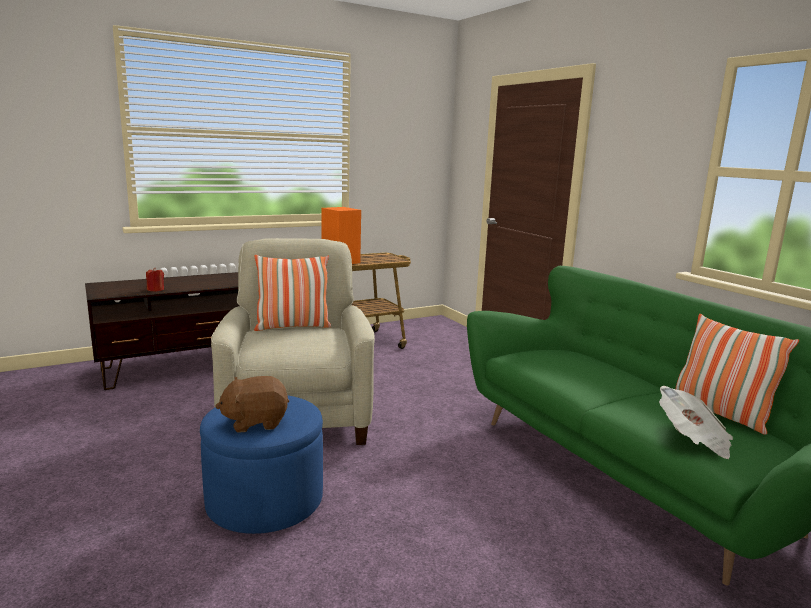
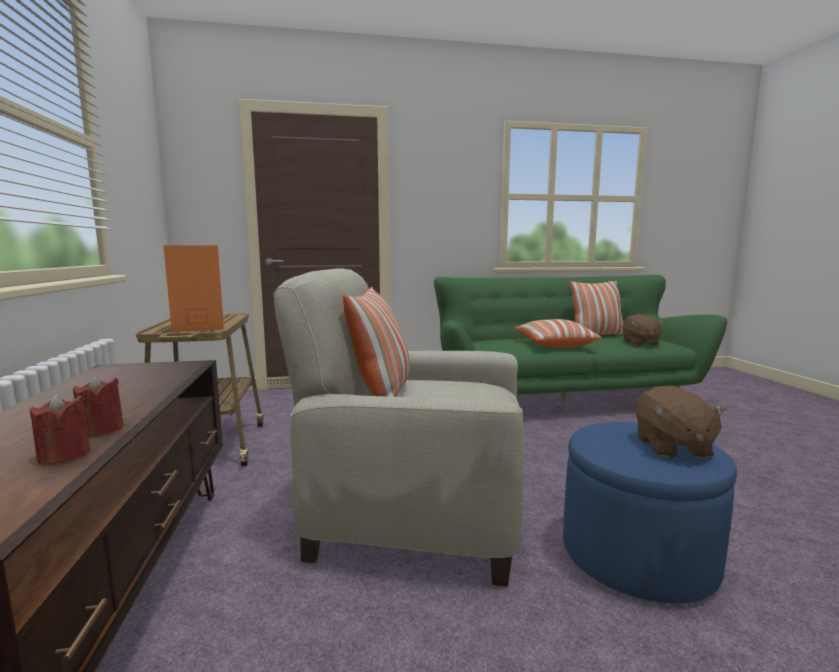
camera: 70 degrees left, 5 degrees down
(182, 288) = (101, 430): none -> red candle
(594, 385) = (554, 345): none -> pillow
(693, 440) = (640, 343): newspaper -> brown plush toy

